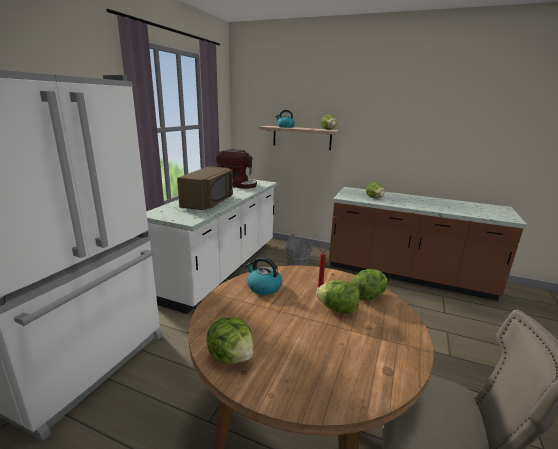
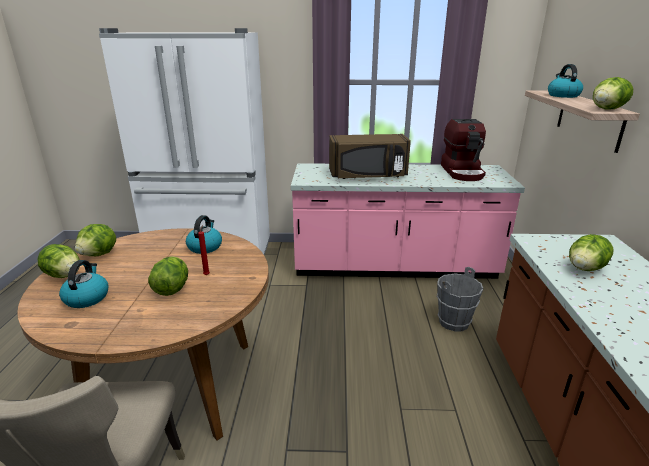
camera: 70 degrees right, 5 degrees up
(222, 269) = (394, 267): white counter -> pink counter
(338, 362) = (87, 297): none -> kettle
(368, 296) = (206, 305): lettuce -> lettuce (64, 275)

